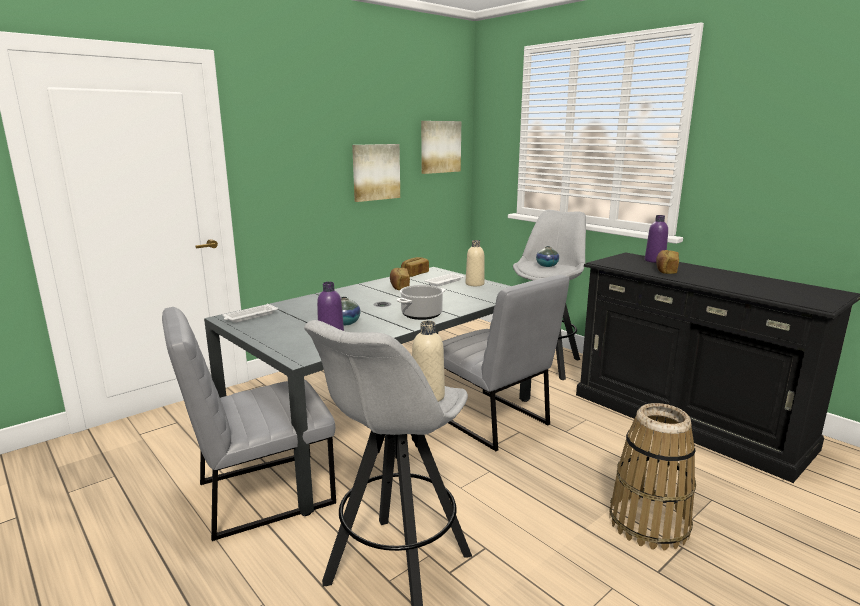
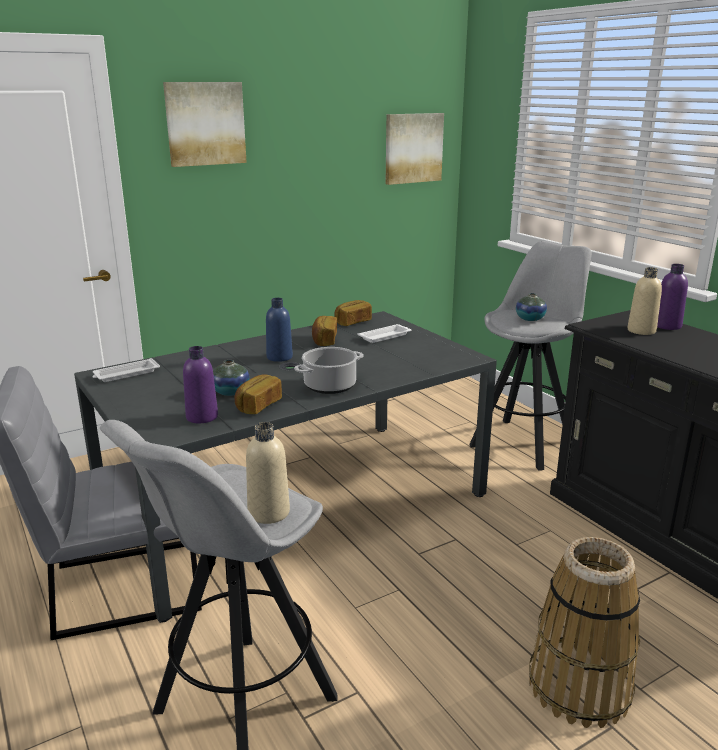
camera: 10 degrees right, 5 degrees up
(370, 299) = (279, 357): none -> blue bottle
(375, 172) = (320, 183): picture -> picture (205, 123)
(474, 284) = (422, 342): beige bottle -> beige bottle (641, 331)
(491, 420) = (426, 519): grey chair -> none
(666, 270) = (672, 344): bread -> bread (258, 405)

